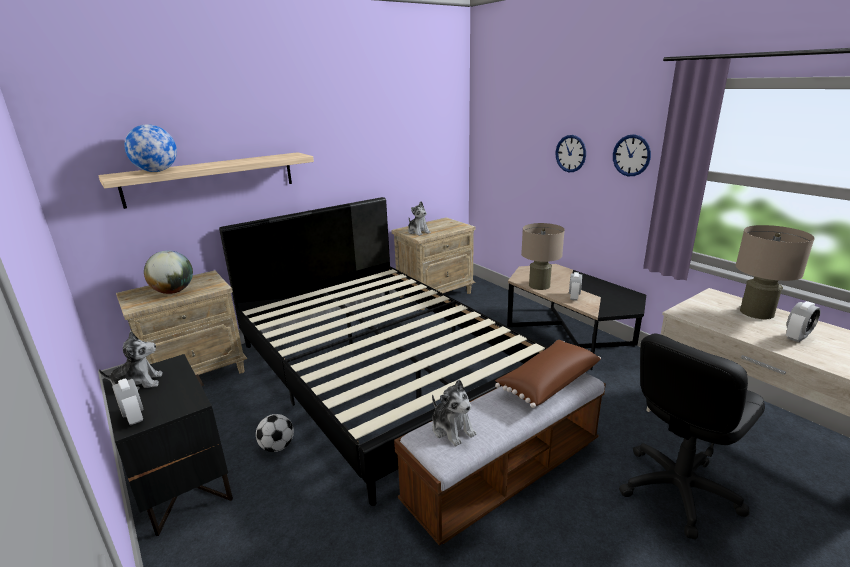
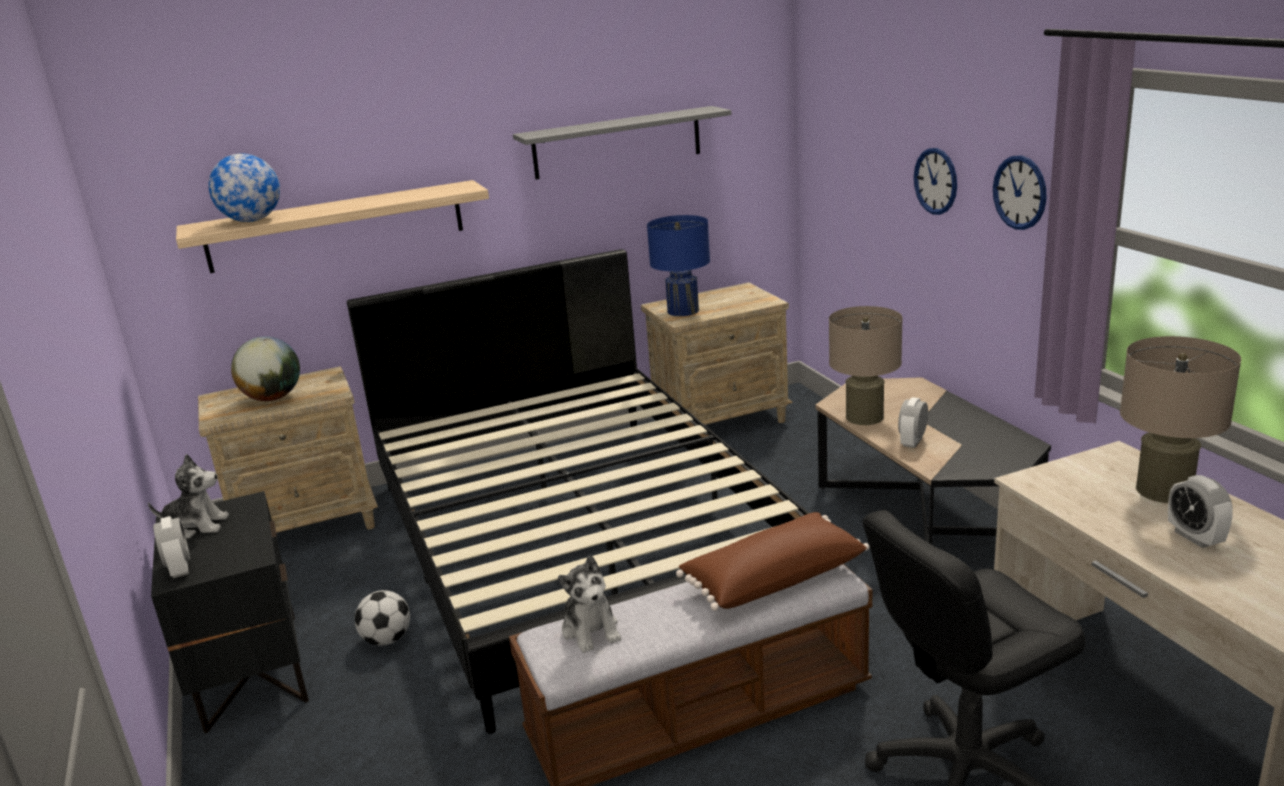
camera: 15 degrees right, 0 degrees up
(380, 134) = (617, 142): none -> grey shelf
(418, 232) = (683, 310): plush toy -> blue table lamp
(797, 337) = (1195, 537): alarm clock -> alarm clock turned 90 degrees clockwise

